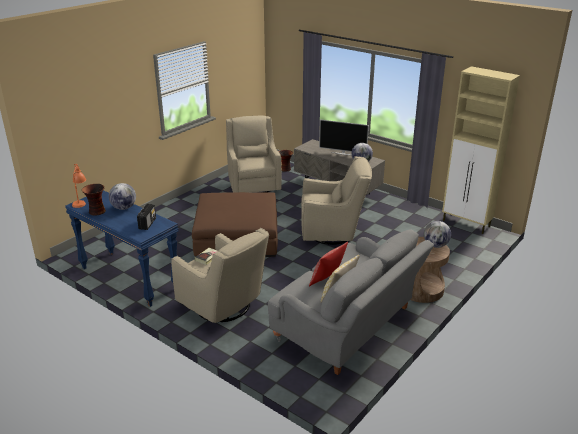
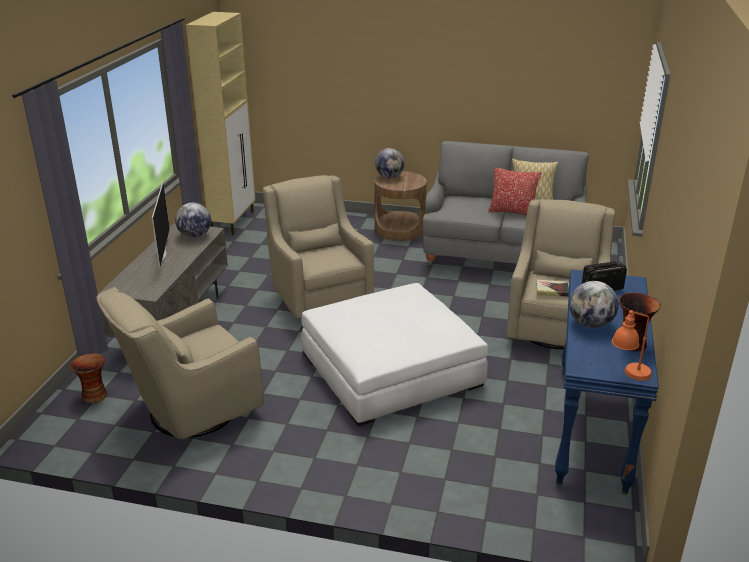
camera: 115 degrees left, 0 degrees up
(236, 236) = (391, 370): brown ottoman -> white ottoman

